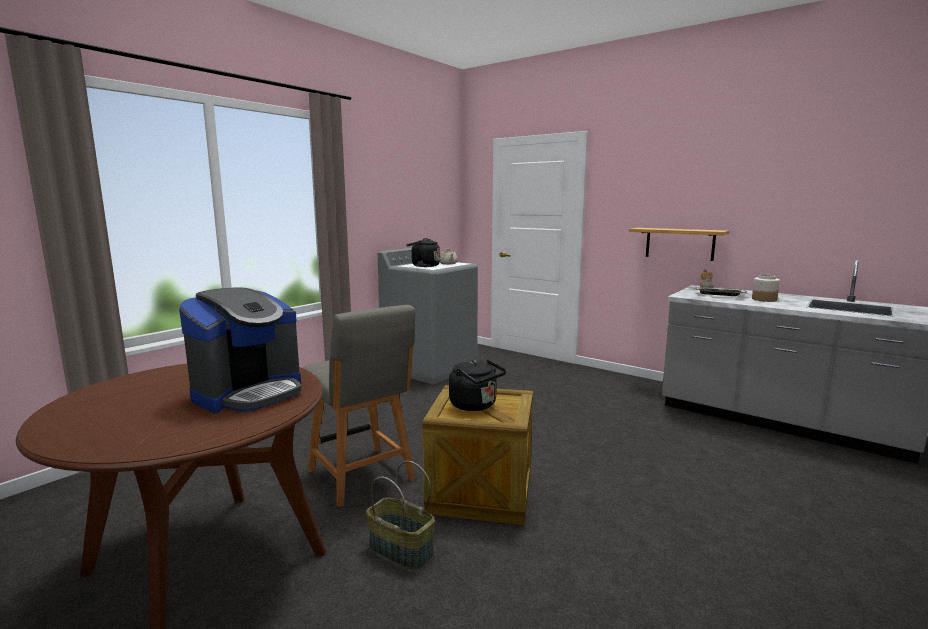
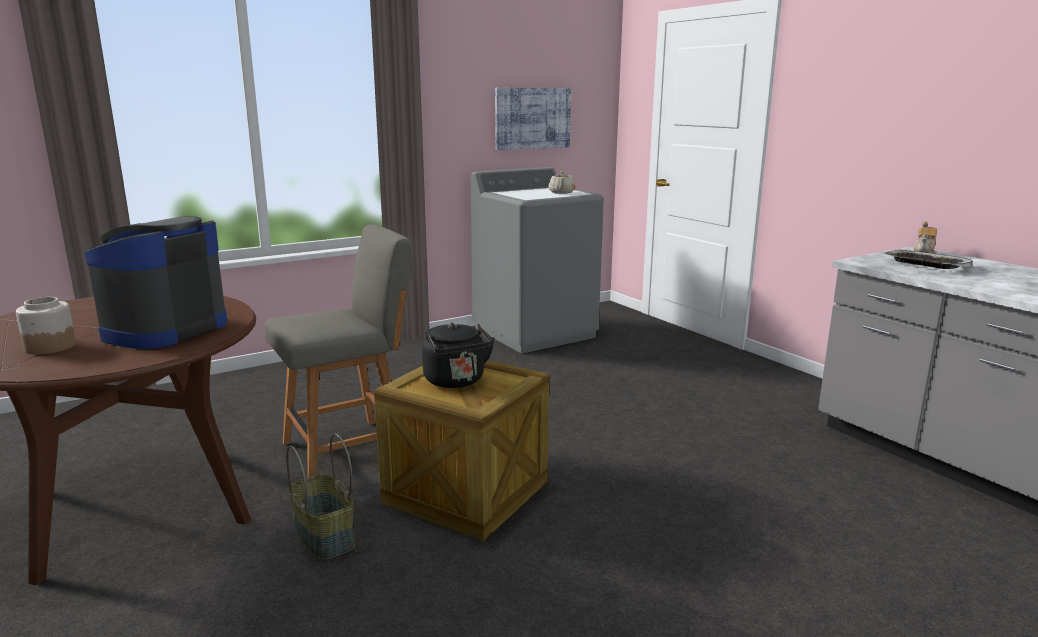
camera: 20 degrees right, 5 degrees up
(249, 393) = (164, 330): coffee machine -> coffee machine turned 150 degrees clockwise
(362, 477) = (349, 449): grey chair -> grey chair turned 105 degrees counterclockwise
(413, 211) = (532, 118): none -> picture
(423, 266) = (524, 194): black kettle -> none
(679, 243) = (899, 178): shelf -> none
(764, 299) = (993, 278): jar -> jar (50, 347)

